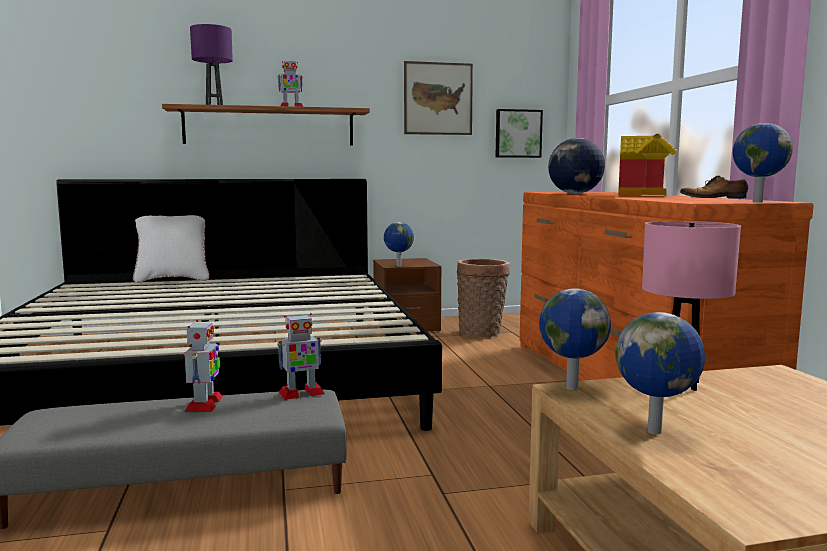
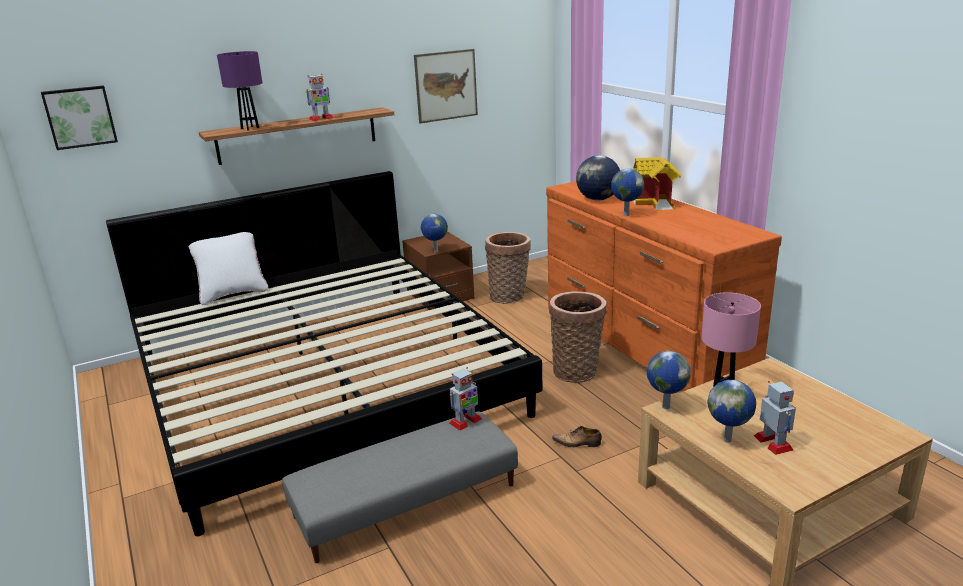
camera: 15 degrees left, 15 degrees up
(204, 404) = (409, 446): toy robot -> toy robot (773, 443)
(517, 133) = (515, 107): picture -> picture (80, 117)
(518, 397) = (577, 370): none -> basket
(714, 198) = (713, 221): shoe -> shoe (577, 443)
(756, 202) = (748, 239): globe -> globe (625, 215)

